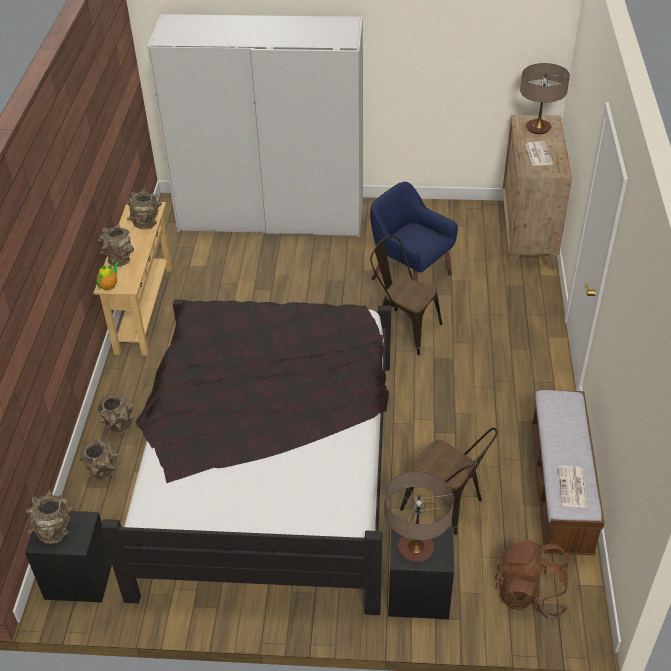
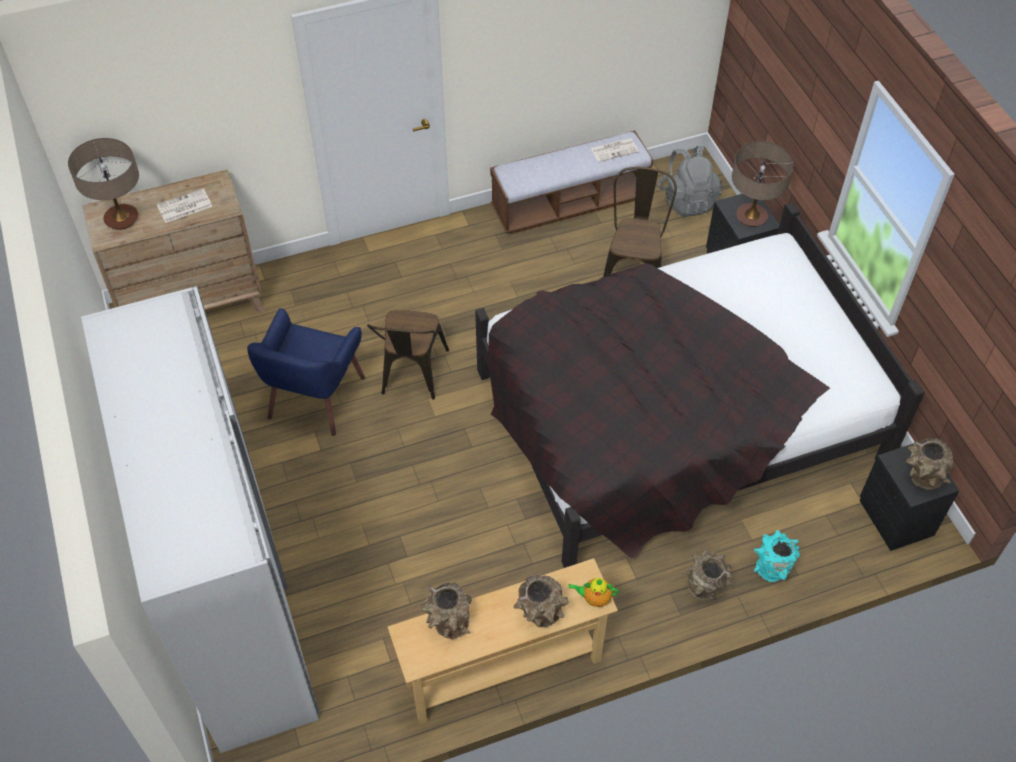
camera: 115 degrees left, 10 degrees up
(103, 473) = (772, 567): brown vase -> turquoise vase
(530, 593) = (687, 200): brown backpack -> grey backpack

